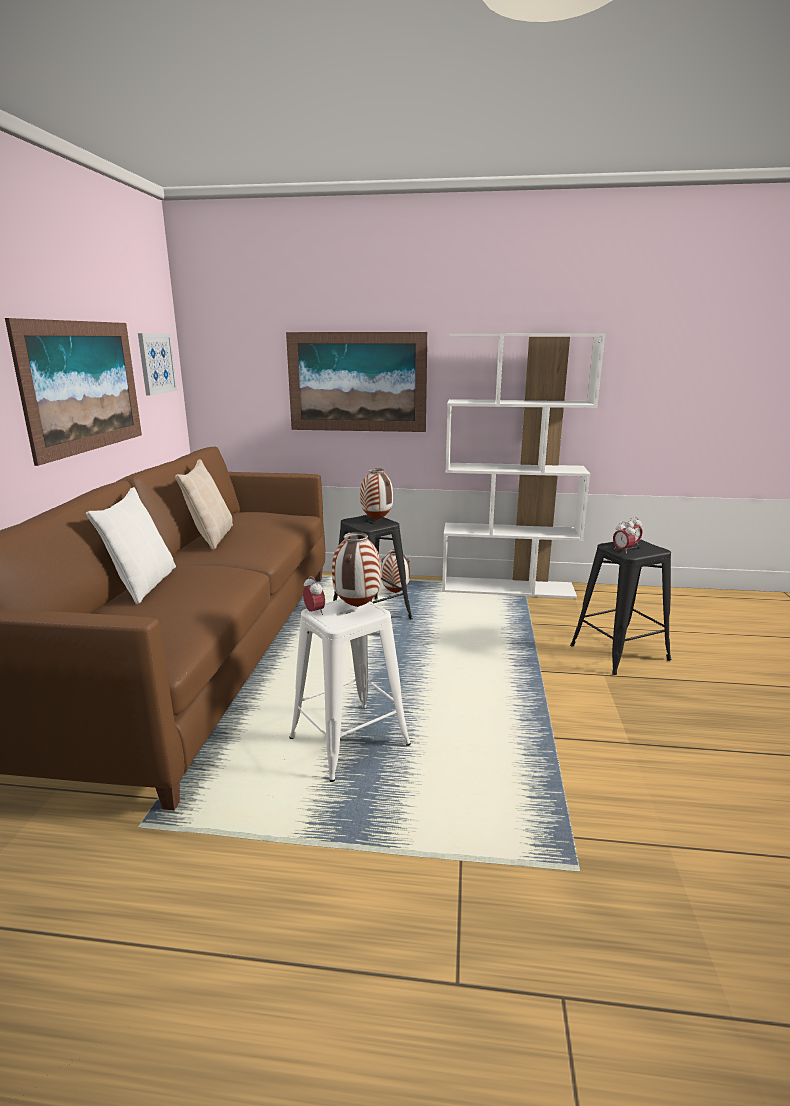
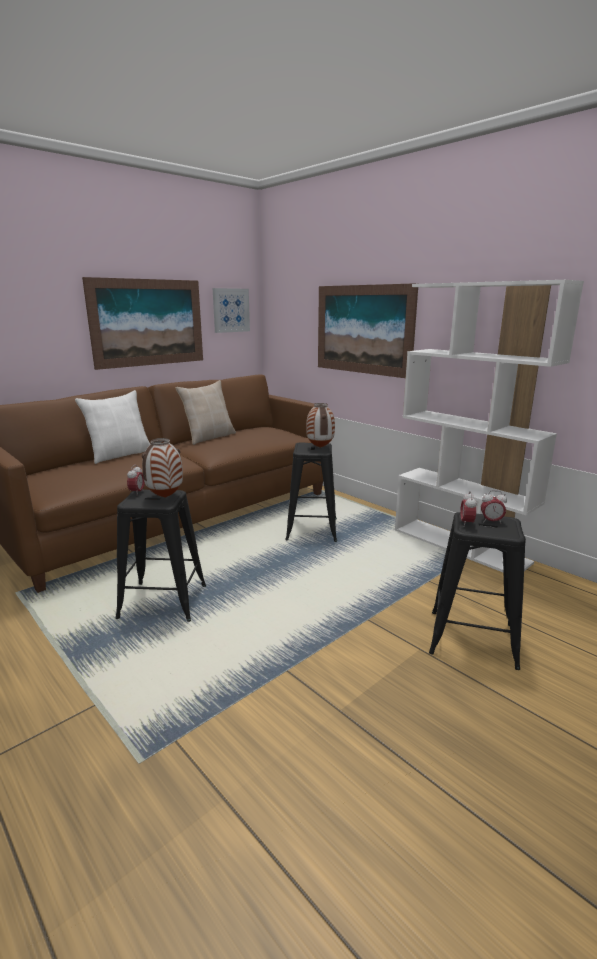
camera: 40 degrees right, 0 degrees up
(349, 741) = (163, 601): white stool -> black stool
(395, 593) = (356, 519): vase -> none

